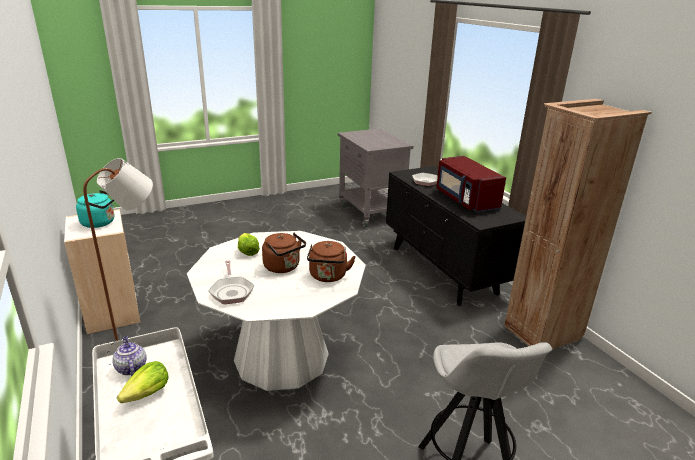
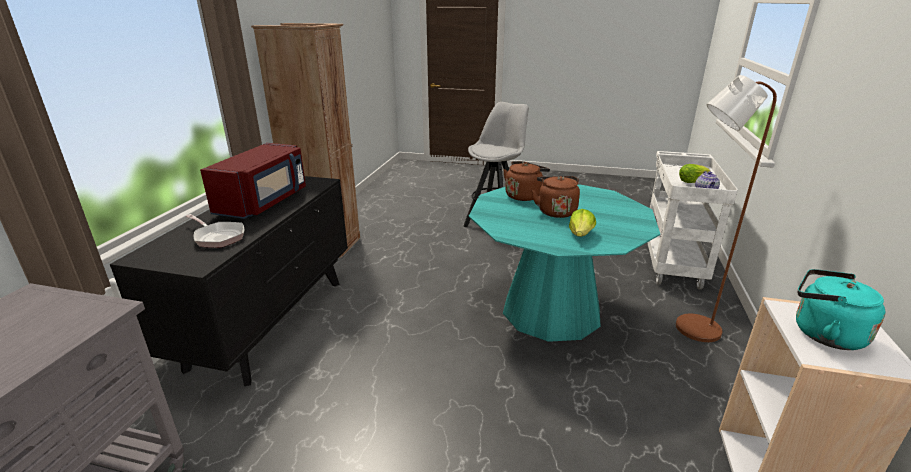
camera: 140 degrees left, 0 degrees up
(231, 291) = (618, 208): frying pan -> none
(281, 357) = (551, 311): white dining table -> turquoise dining table

